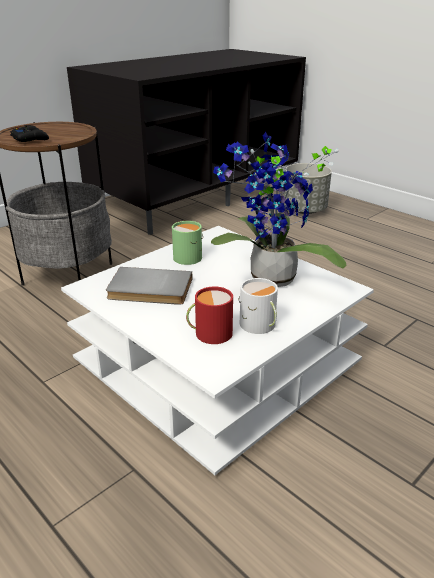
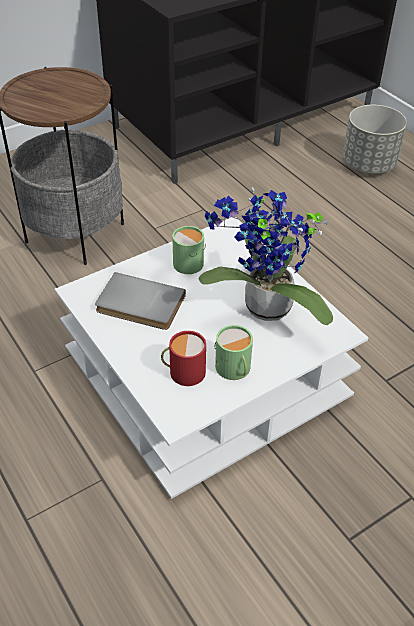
camera: 10 degrees right, 15 degrees up
(30, 139) = (37, 106): black game controller -> none
(259, 325) = (234, 369): white mug -> green mug

